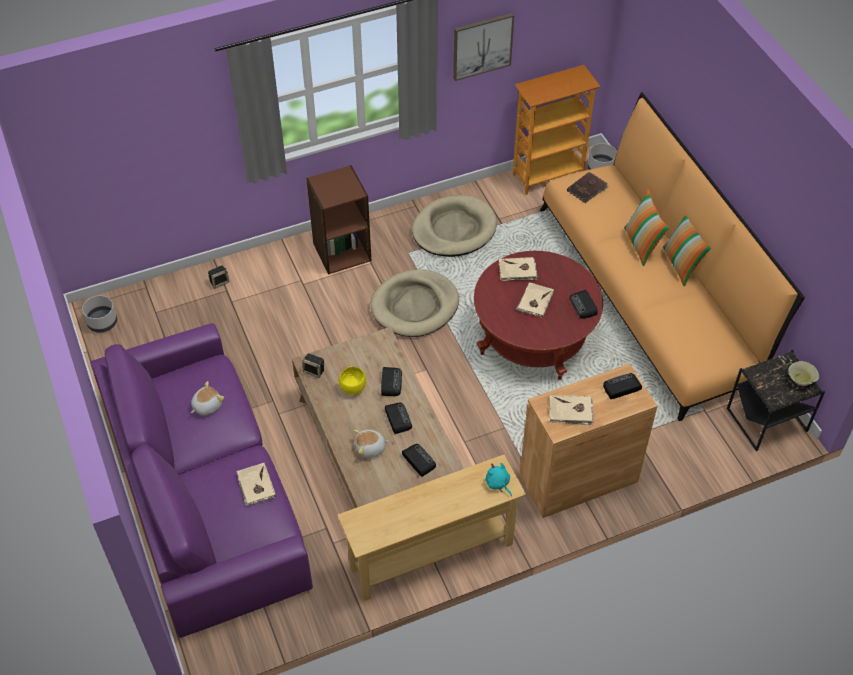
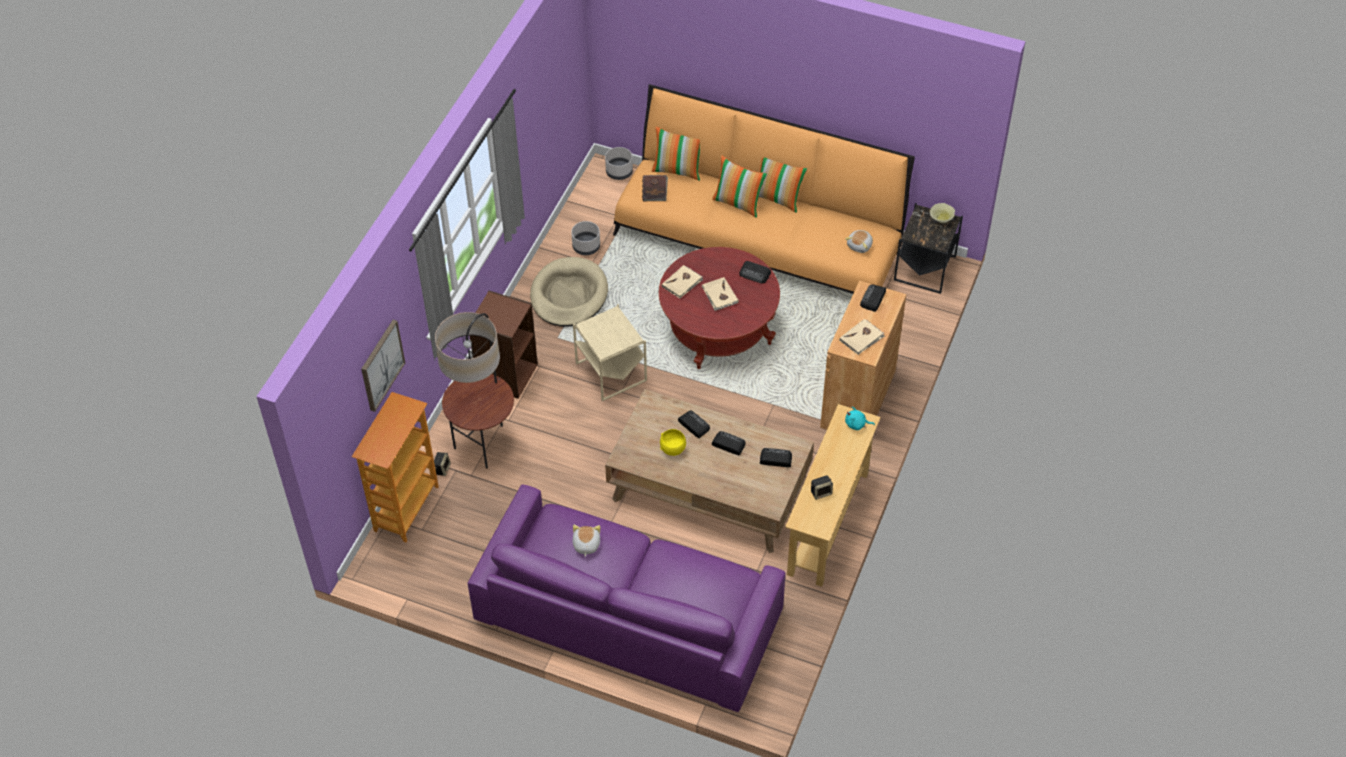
camera: 45 degrees left, 0 degrees up
(102, 322) = (389, 570): grey planter -> grey planter (586, 247)
(255, 486) = (690, 565): beige book -> none
(267, 287) = (484, 444): none -> floor lamp
(314, 371) = (632, 460): speaker -> speaker (821, 492)
(370, 448) = (735, 477): plush toy -> plush toy (860, 245)
(415, 306) = (611, 371): beige dog bed -> beige side table
(482, 45) = (528, 122): picture -> picture (381, 365)
(547, 175) = (586, 204): bookcase -> bookcase (405, 508)
(626, 188) = (677, 170): none -> pillow

